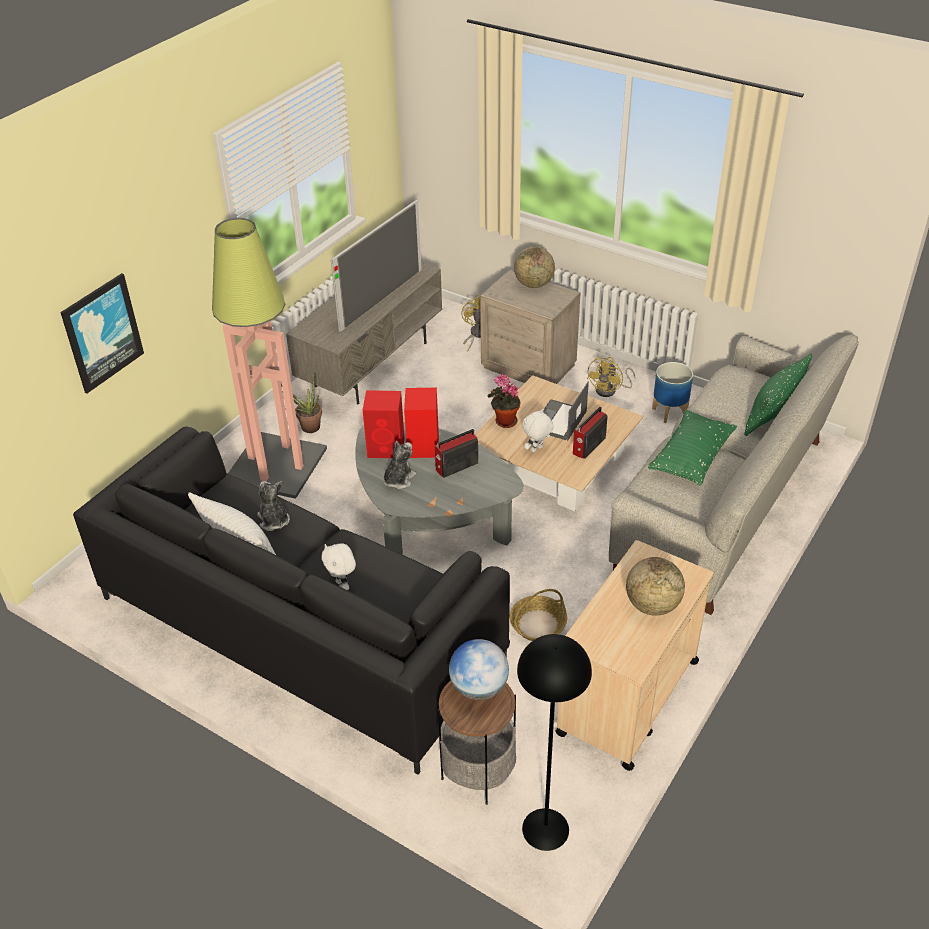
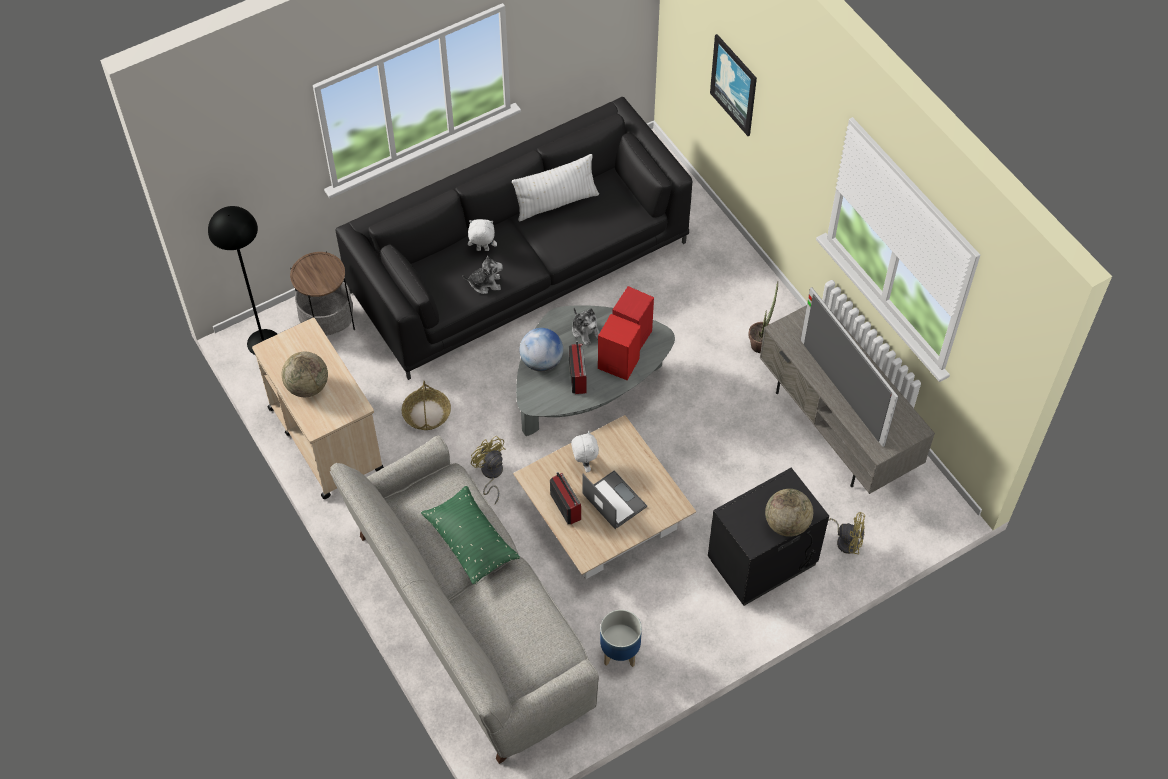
camera: 115 degrees right, 15 degrees up
(274, 520) = (577, 230): plush toy -> plush toy (485, 283)
(275, 464) = (720, 305): floor lamp -> none
(479, 687) = (327, 278): globe -> globe (541, 362)
(504, 421) = (638, 456): potted plant -> none
(529, 366) = (763, 563): beige nightstand -> black nightstand
(610, 390) = (683, 617): yellow fan -> yellow fan (491, 474)
(773, 413) = (488, 649): green pillow -> none

